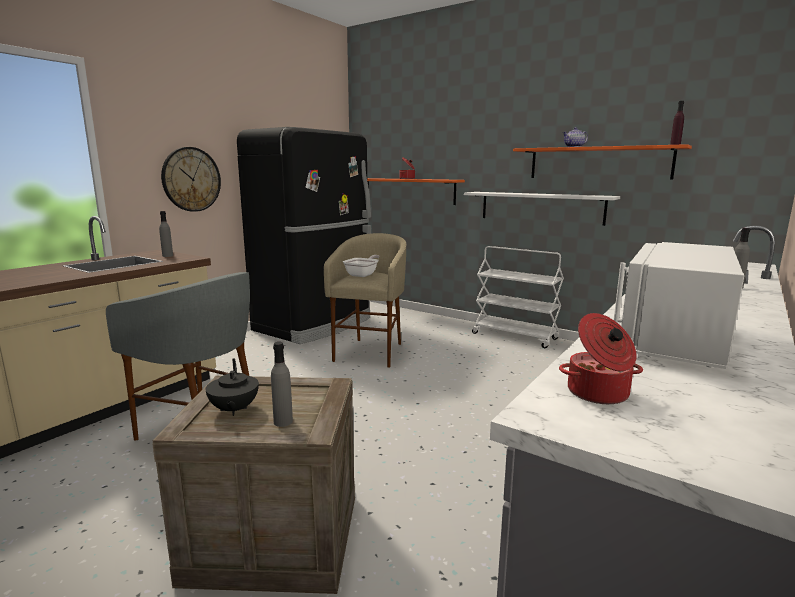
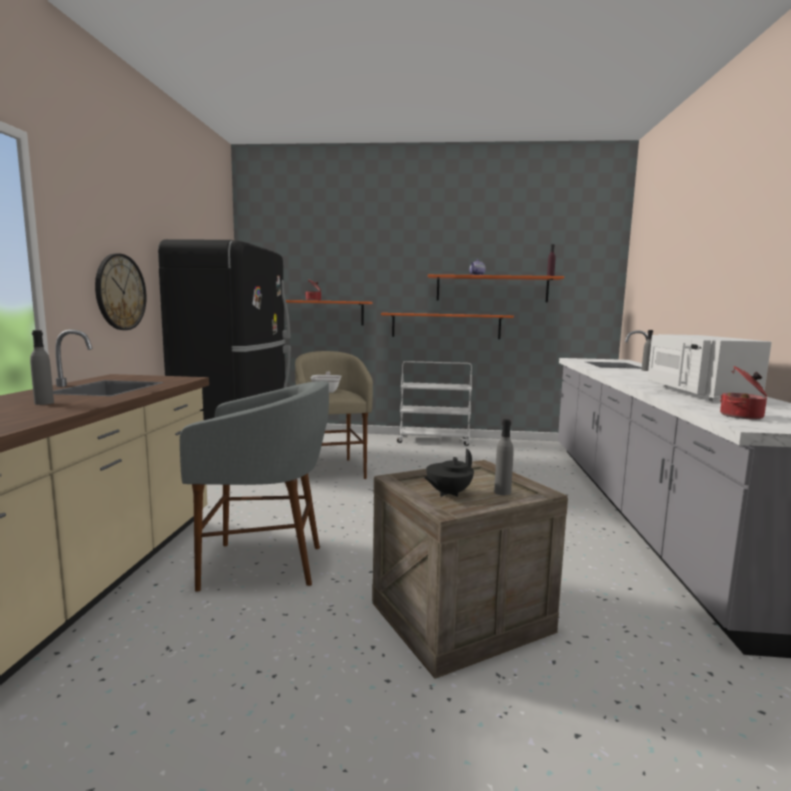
camera: 30 degrees left, 5 degrees down
(167, 256) = (150, 378): grey bottle -> grey bottle (44, 403)
(233, 410) = (448, 493): black teapot -> black teapot turned 90 degrees clockwise
(541, 207) = (446, 325): white shelf -> orange shelf

